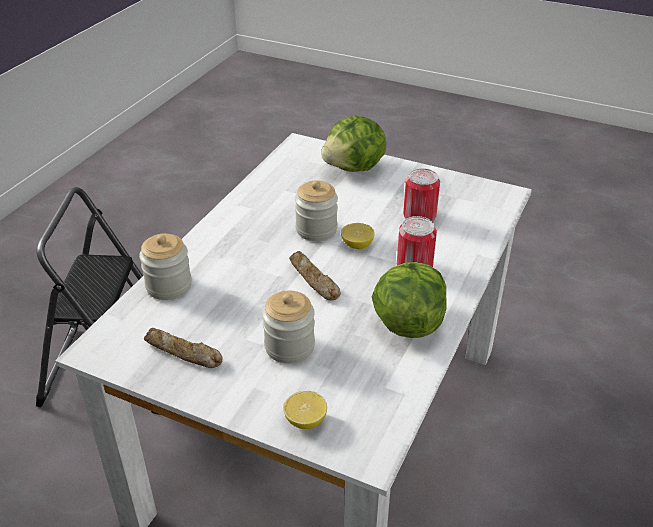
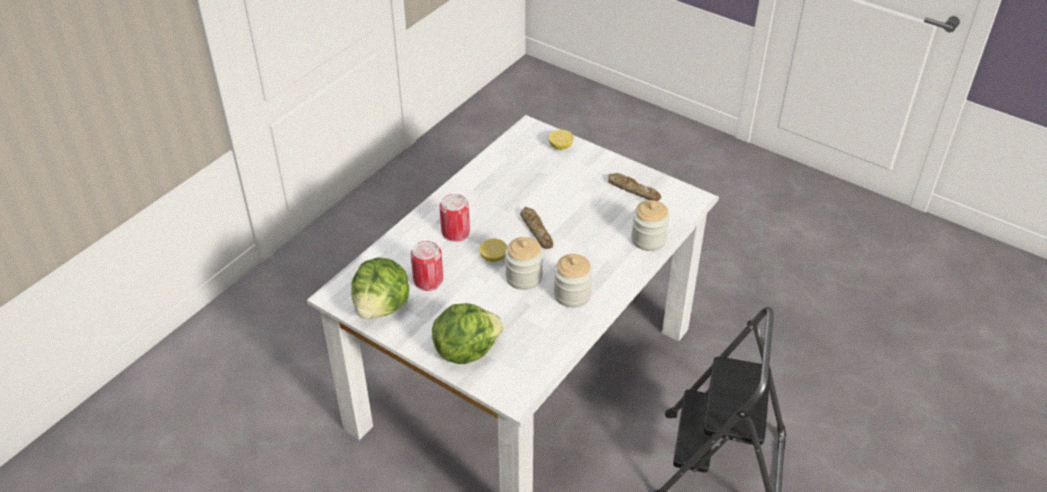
camera: 170 degrees left, 5 degrees up
(289, 346) = (563, 186): jar -> jar (572, 294)
(407, 323) = (479, 192): lettuce -> lettuce (382, 307)

